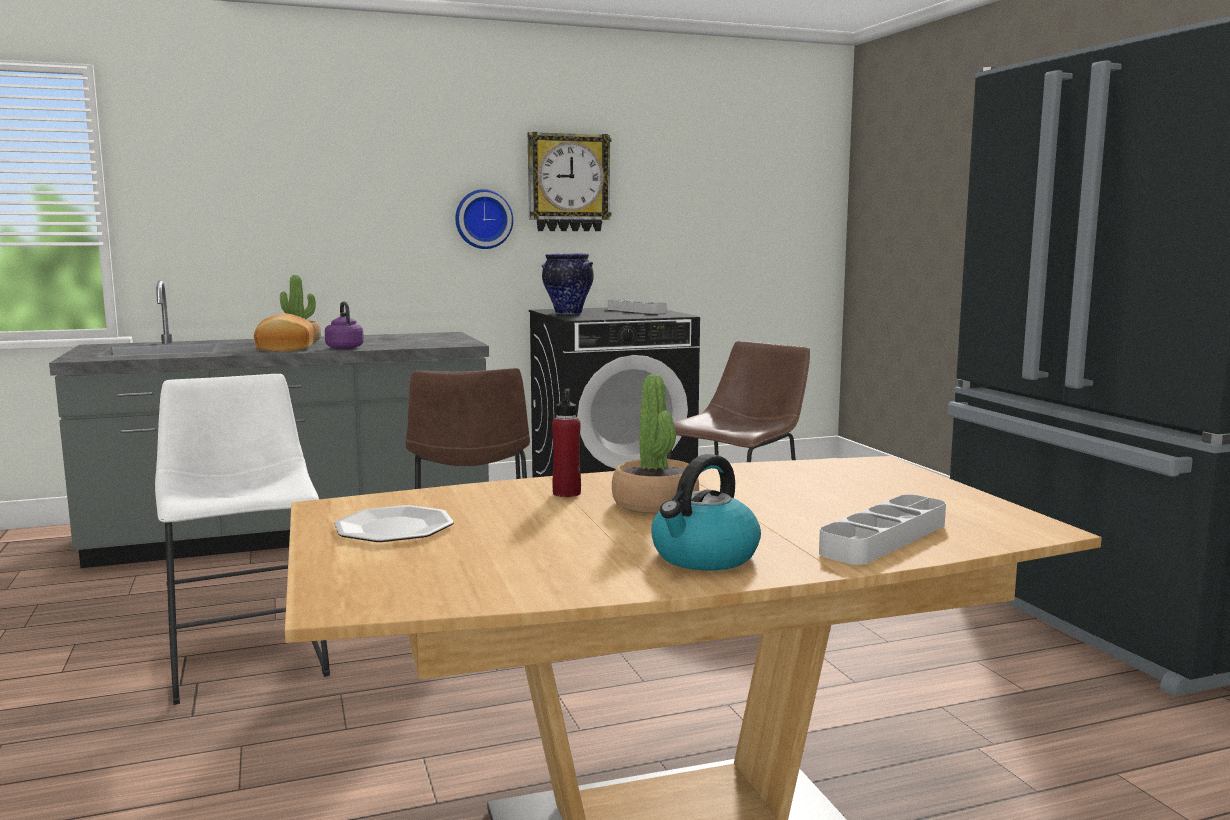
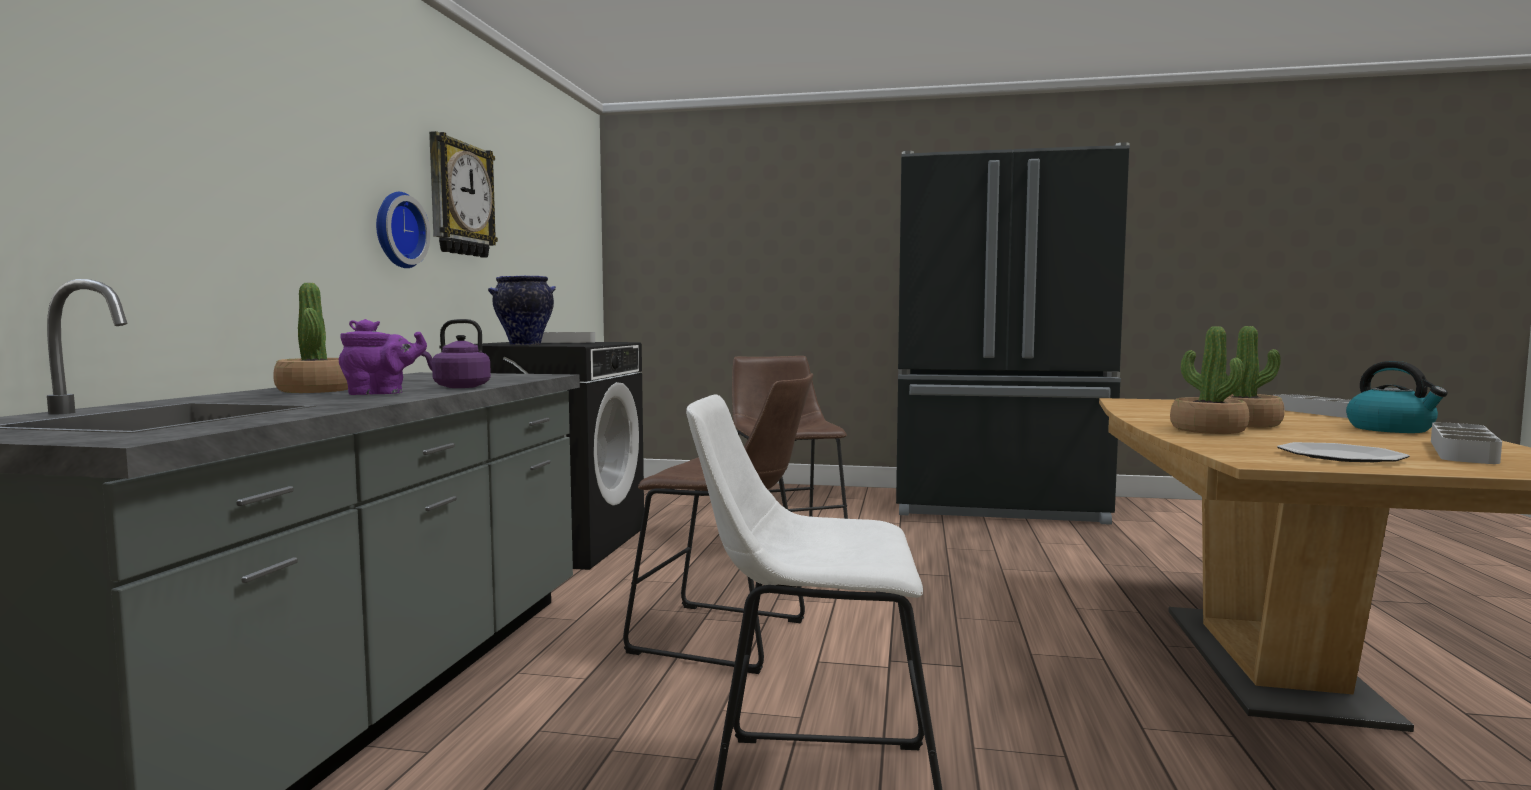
camera: 60 degrees left, 5 degrees down
(284, 348) = (380, 394): bread -> purple teapot
(489, 571) = (1462, 451): none -> grey tray
(567, 493) = (1207, 430): red bottle -> potted plant

